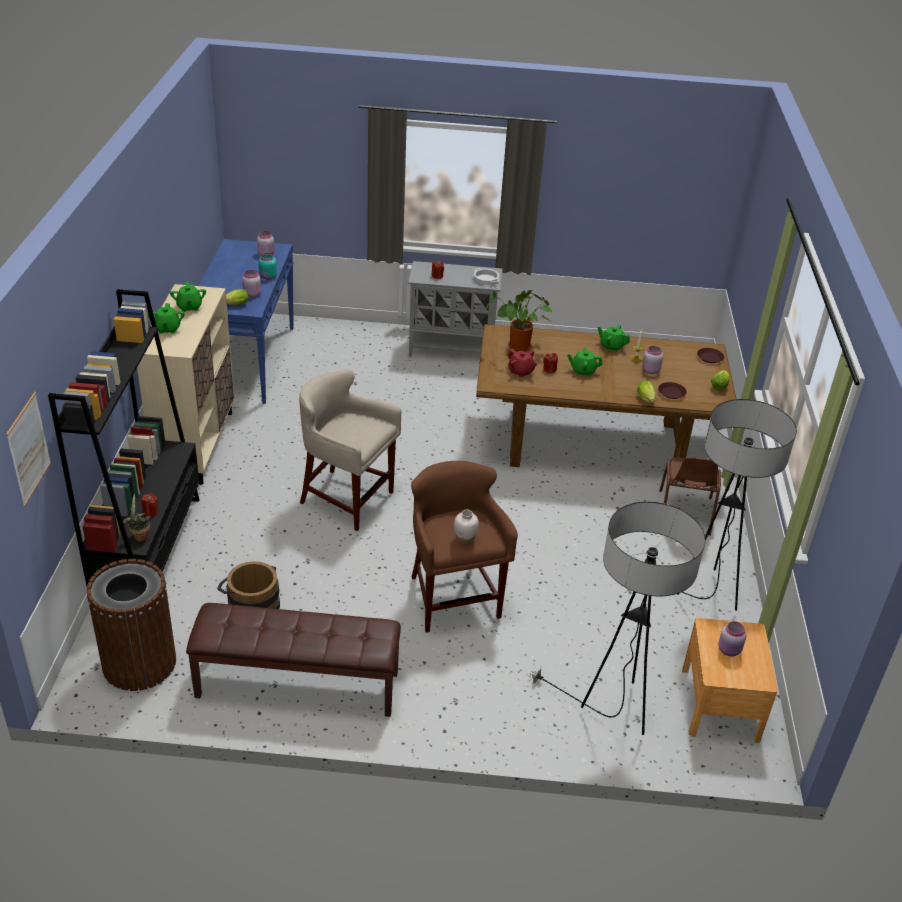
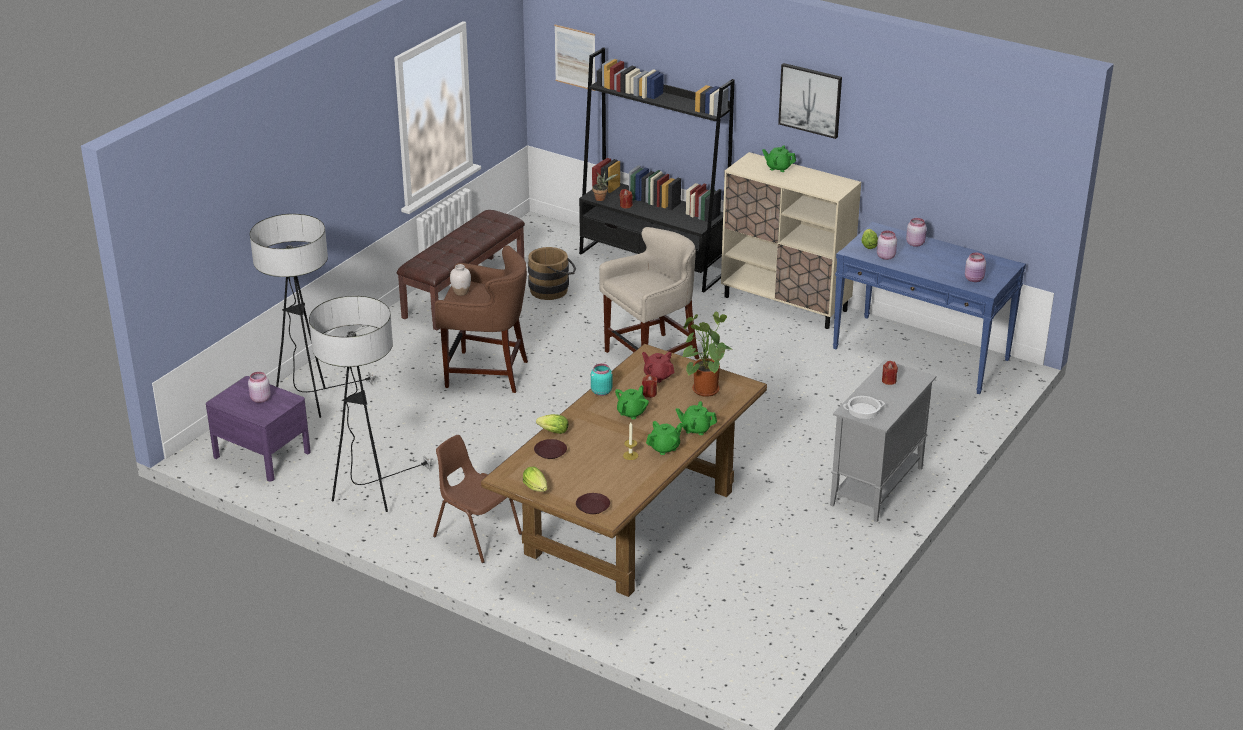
camera: 120 degrees right, 5 degrees down
(139, 663) = (539, 244): brown trash can -> none
(143, 246) = (810, 100): none -> picture
(189, 307) = (811, 181): green teapot -> green teapot (695, 429)
(268, 277) = (919, 270): turquoise jar -> turquoise jar (601, 391)
(520, 372) = (658, 376): red teapot -> red teapot turned 60 degrees clockwise
(650, 370) = (600, 455): pink jar -> pink jar (915, 243)
(720, 704) = (262, 454): brown nightstand -> purple nightstand

